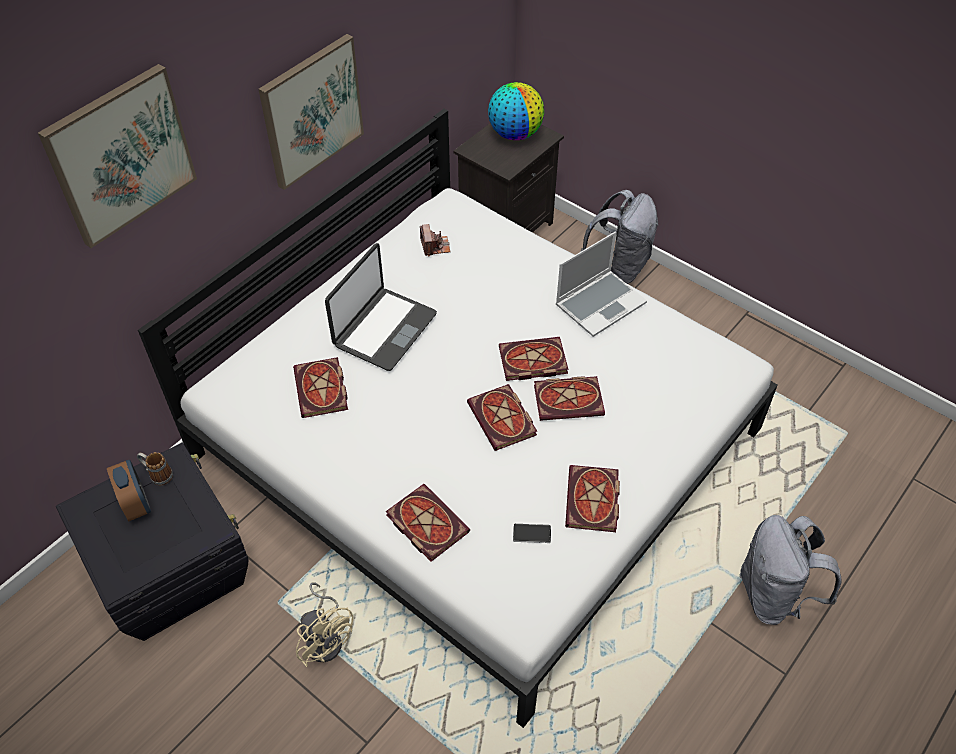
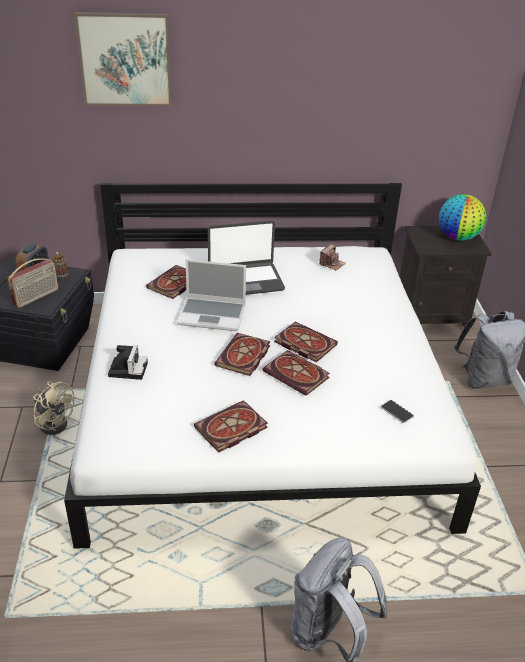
camera: 45 degrees right, 15 degrees down
(181, 527) = (36, 297): none -> radio
(311, 111) = (280, 116): picture -> none
(326, 638) = (55, 422): beige fan -> beige fan turned 60 degrees counterclockwise
(425, 523) = (128, 368): book -> camera
(531, 534) = (171, 415): phone -> phone (397, 412)
(600, 303) = (394, 346): laptop -> laptop (213, 315)

